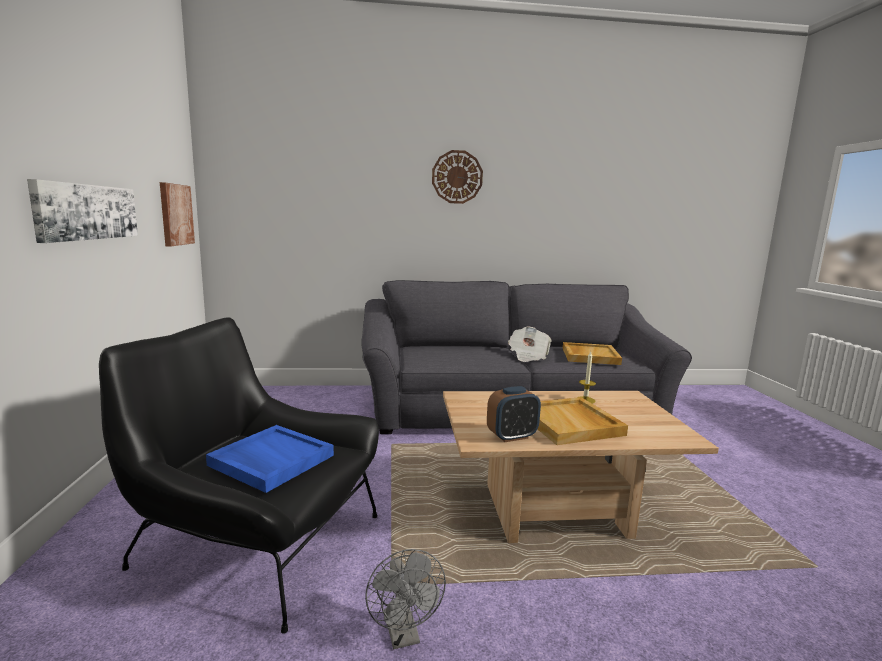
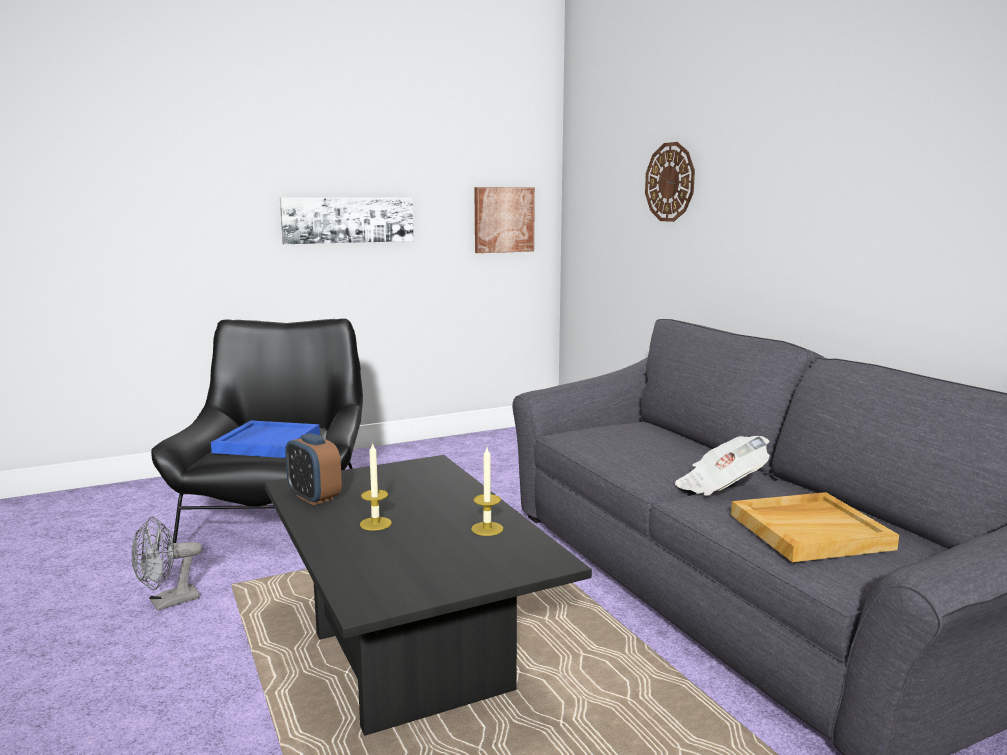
camera: 70 degrees right, 0 degrees up
(457, 177) = (796, 144): wall clock -> wall clock (670, 182)
(555, 510) = (410, 661): beige coffee table -> black coffee table
(570, 424) = (375, 523): beige tray -> candle

